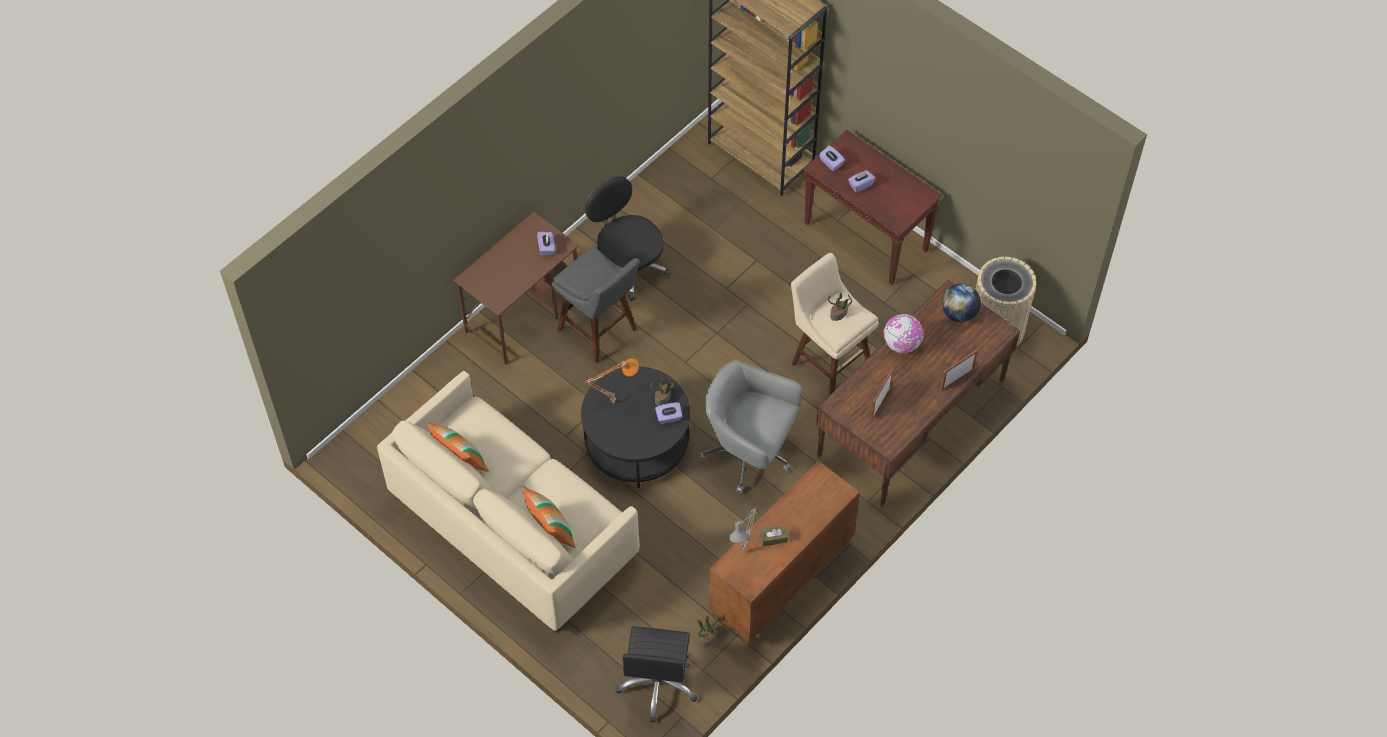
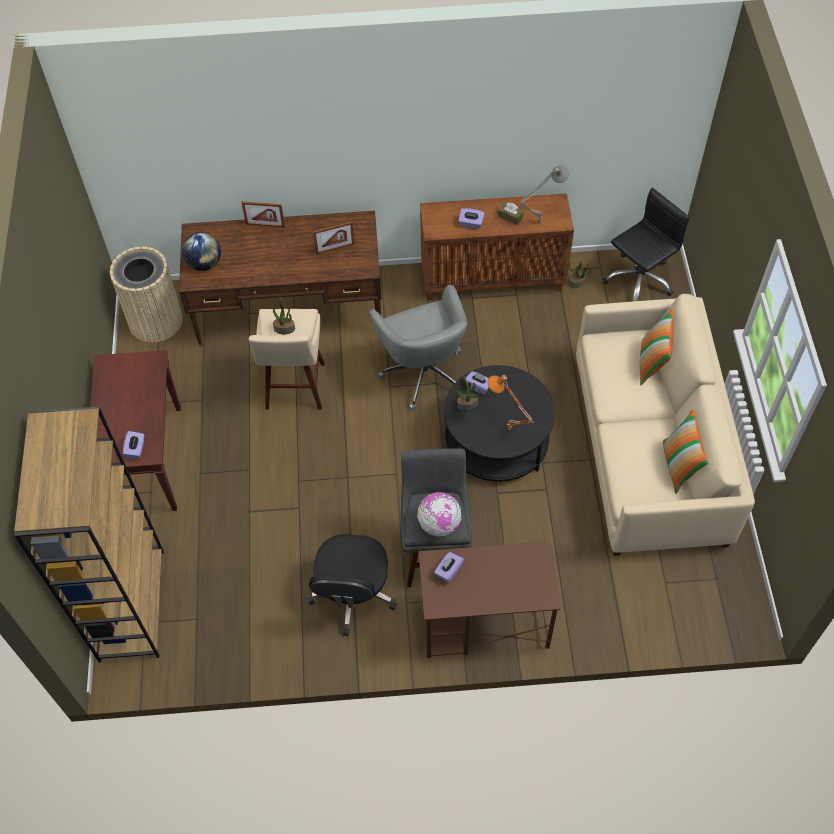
camera: 135 degrees left, 0 degrees up
(860, 185) = (139, 412): purple tissue box -> purple tissue box (471, 224)
(902, 344) = (270, 274): globe -> globe (439, 524)

